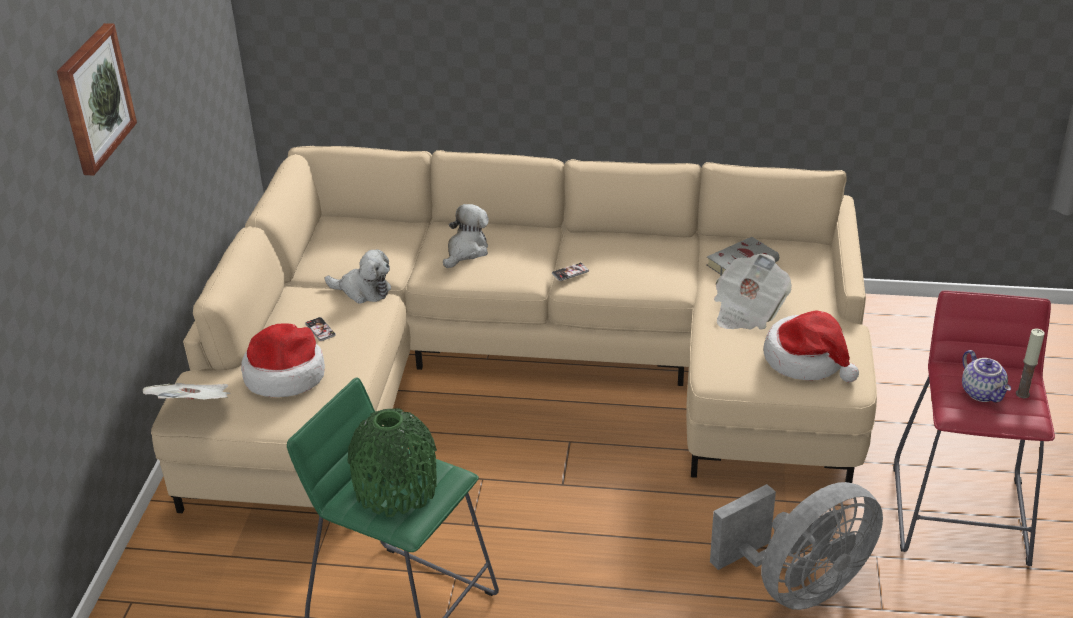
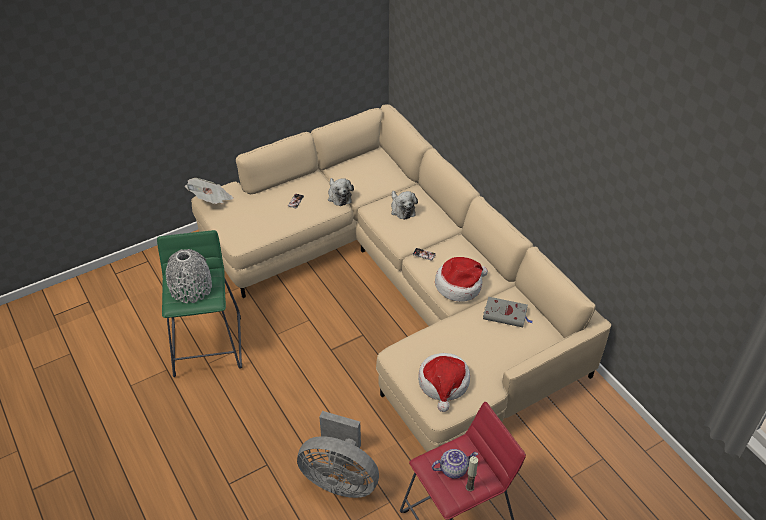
camera: 50 degrees right, 10 degrees up
(94, 98) = (212, 38): picture -> none
(285, 375) = (255, 211): hat -> hat (459, 285)
(396, 489) = (191, 288): green vase -> grey vase
(466, 251) = (402, 209): plush toy -> plush toy turned 75 degrees clockwise
(747, 311) = (463, 338): newspaper -> none
(983, 393) = (453, 468): teapot -> teapot turned 135 degrees counterclockwise

